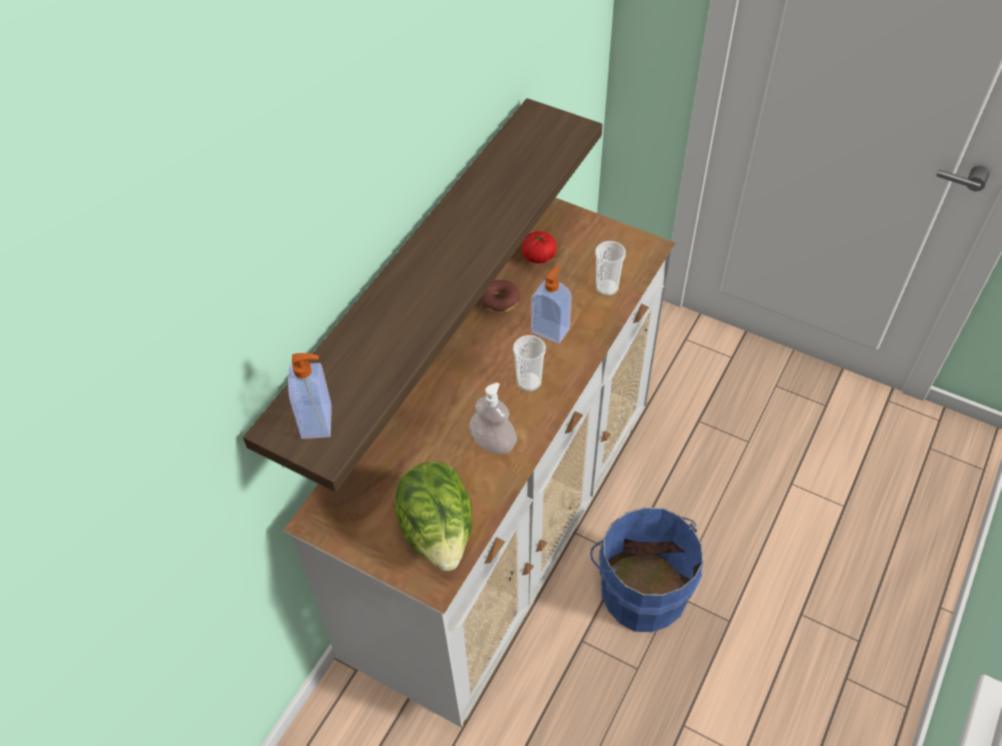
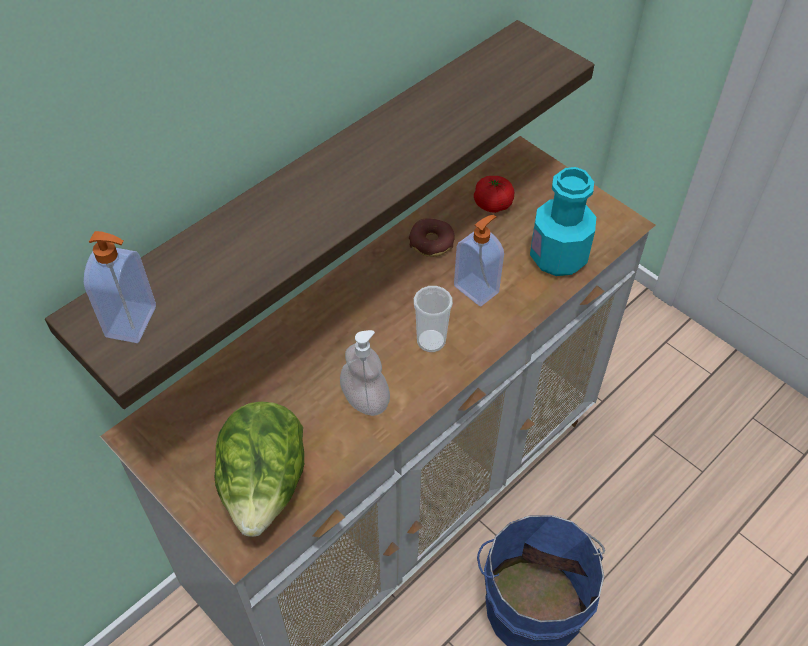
camera: 15 degrees right, 0 degrees up
(607, 288) = (558, 257): cup -> turquoise bottle

